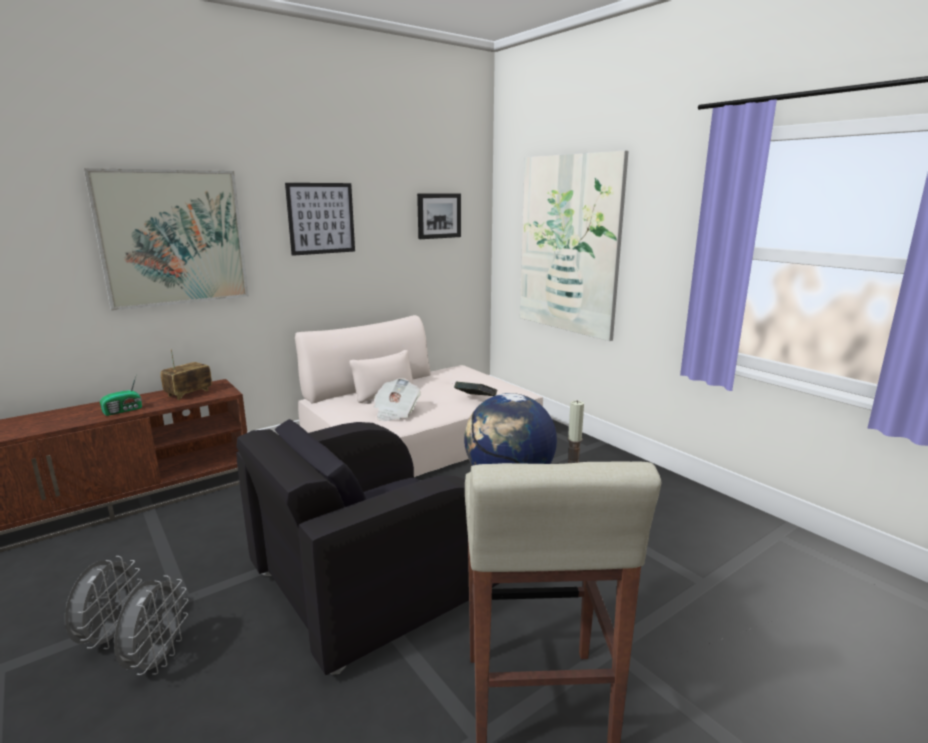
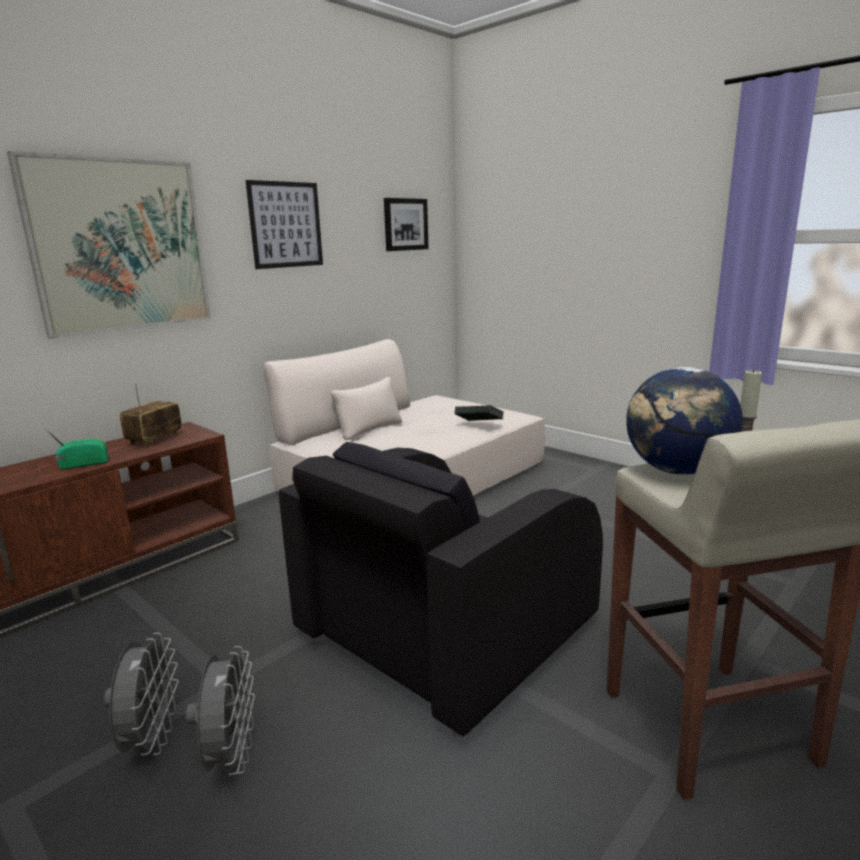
camera: 10 degrees left, 0 degrees up
(124, 410) = (83, 464): radio -> radio turned 150 degrees counterclockwise
(395, 412) = (398, 445): newspaper -> none
(569, 245) = (559, 249): picture -> none

